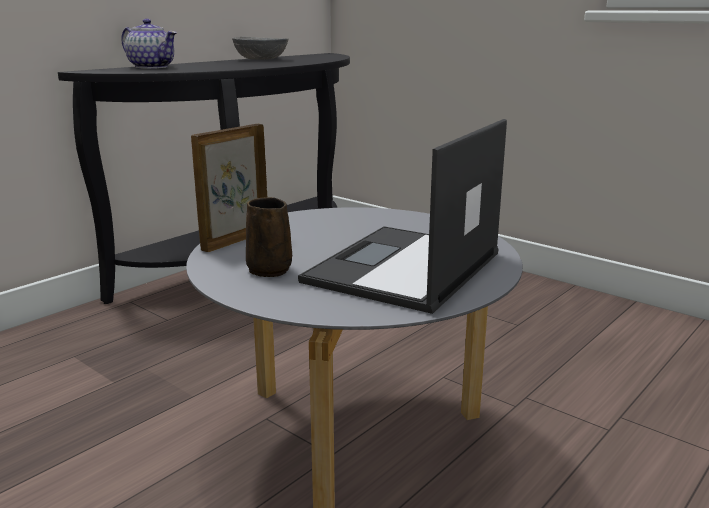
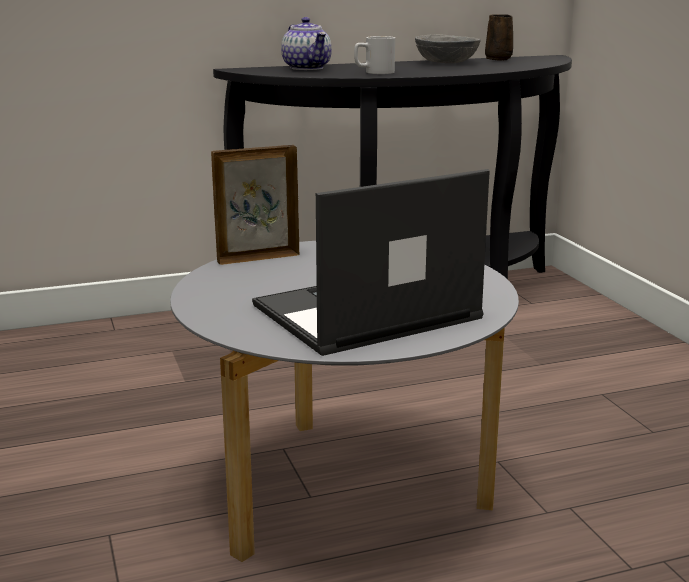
camera: 30 degrees right, 0 degrees up
(222, 67) = (373, 72): none -> white mug
(268, 269) = (247, 289): brown mug -> brown mug (498, 59)

